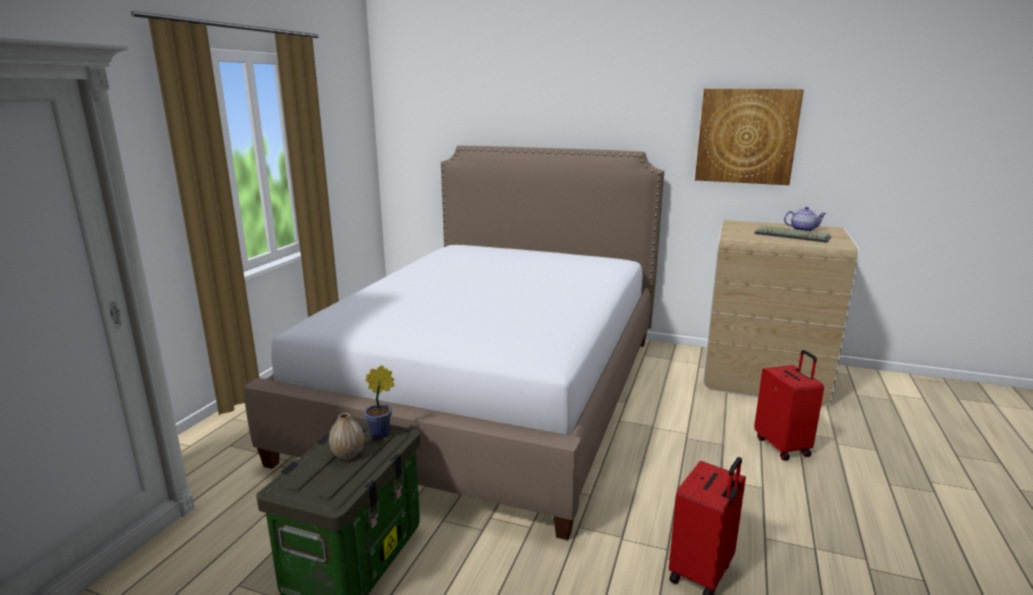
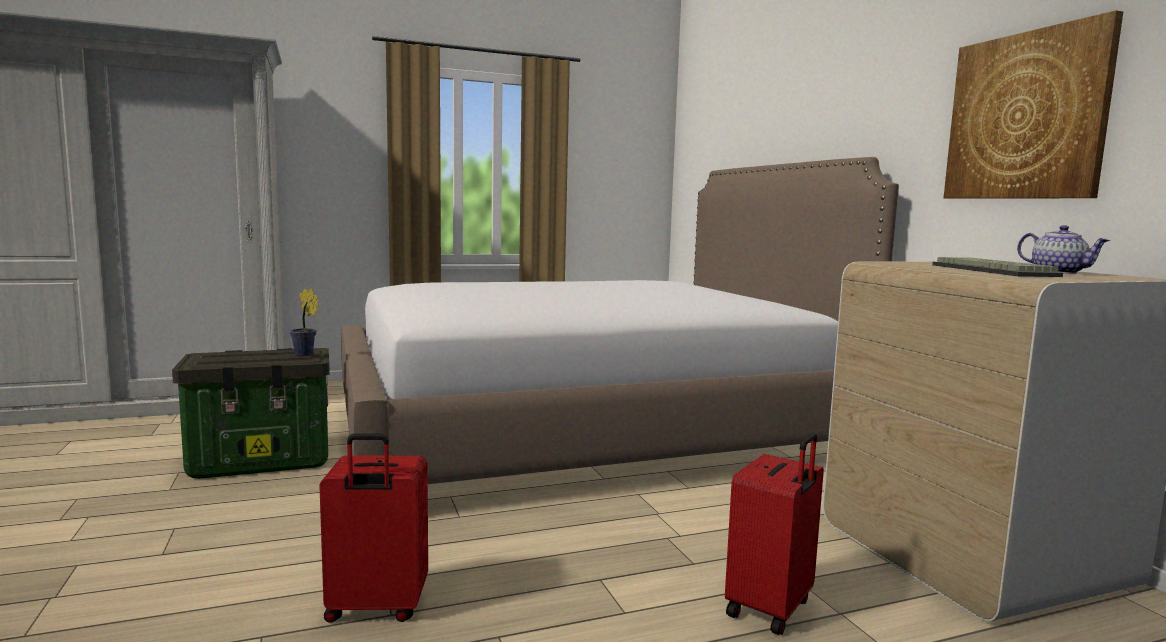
camera: 50 degrees right, 10 degrees down
(348, 454) = (261, 354): vase -> none

